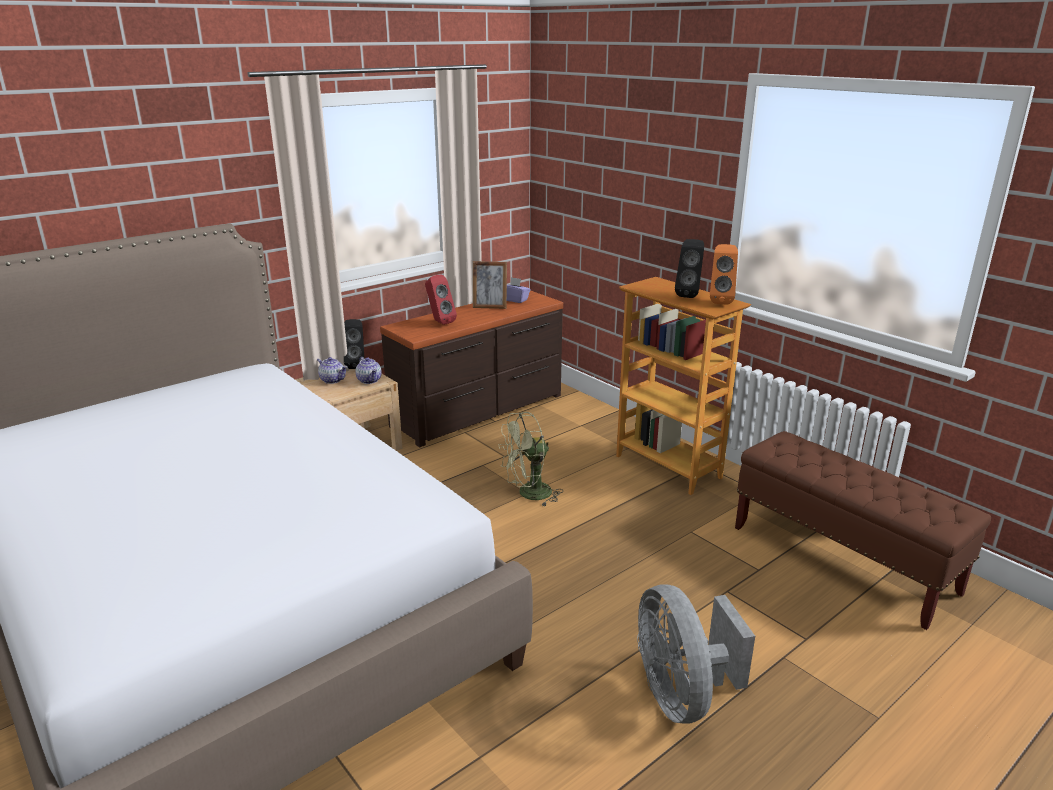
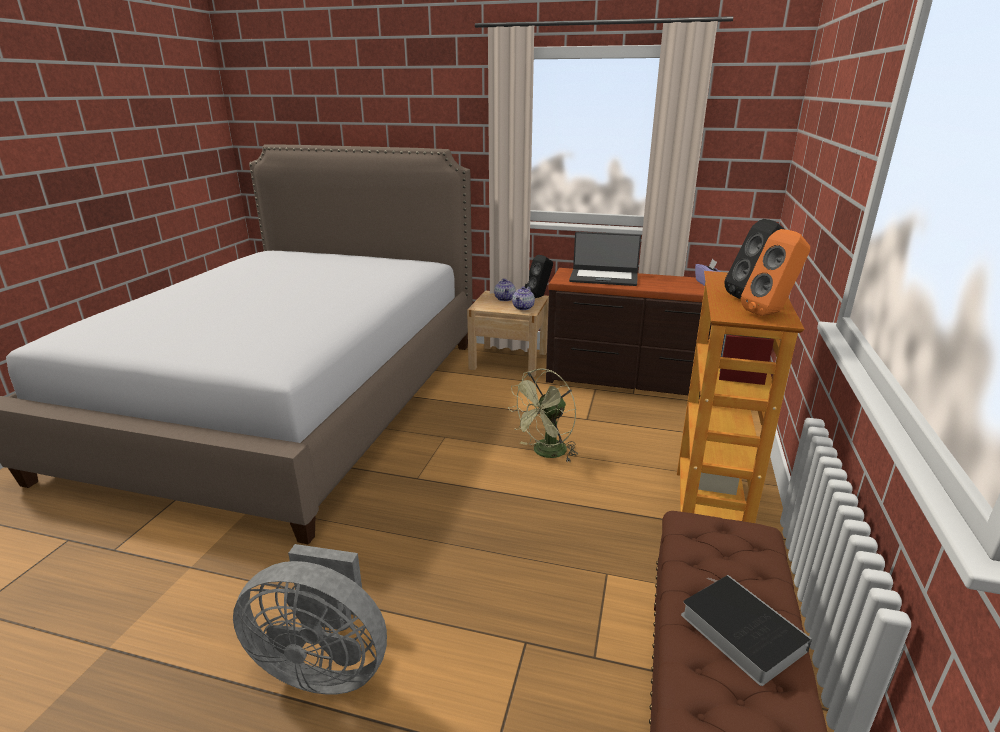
camera: 55 degrees right, 0 degrees up
(439, 322) = (603, 278): red speaker -> laptop
(490, 306) = (672, 281): picture frame -> none
(528, 494) = (545, 453): green fan -> green fan turned 75 degrees counterclockwise
(681, 695) = (324, 665): grey fan -> grey fan turned 120 degrees counterclockwise
(857, 476) = (738, 630): none -> book

